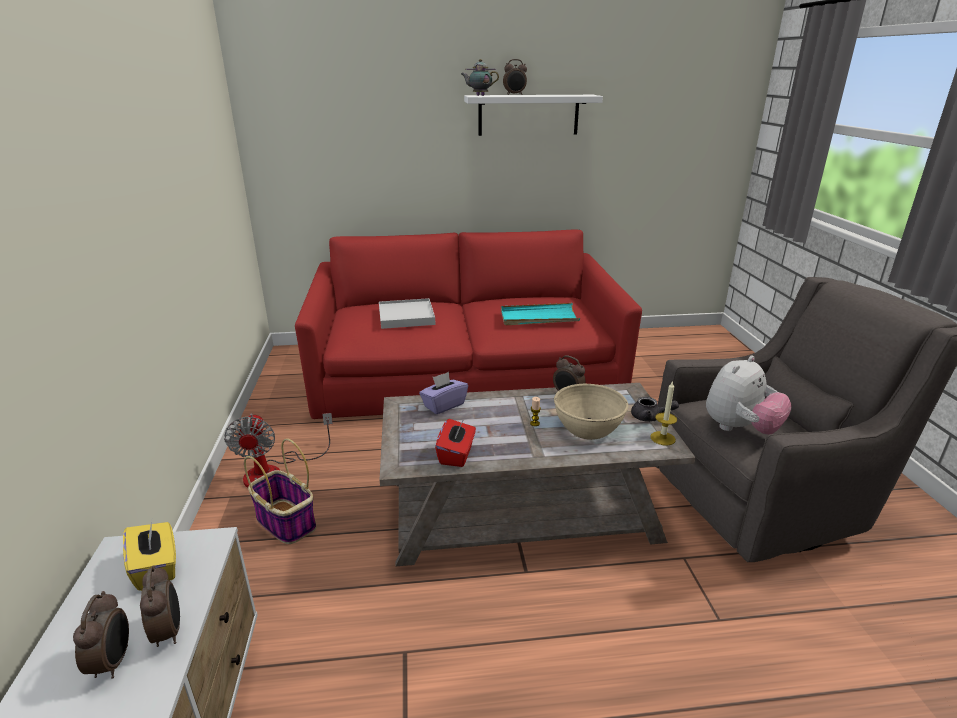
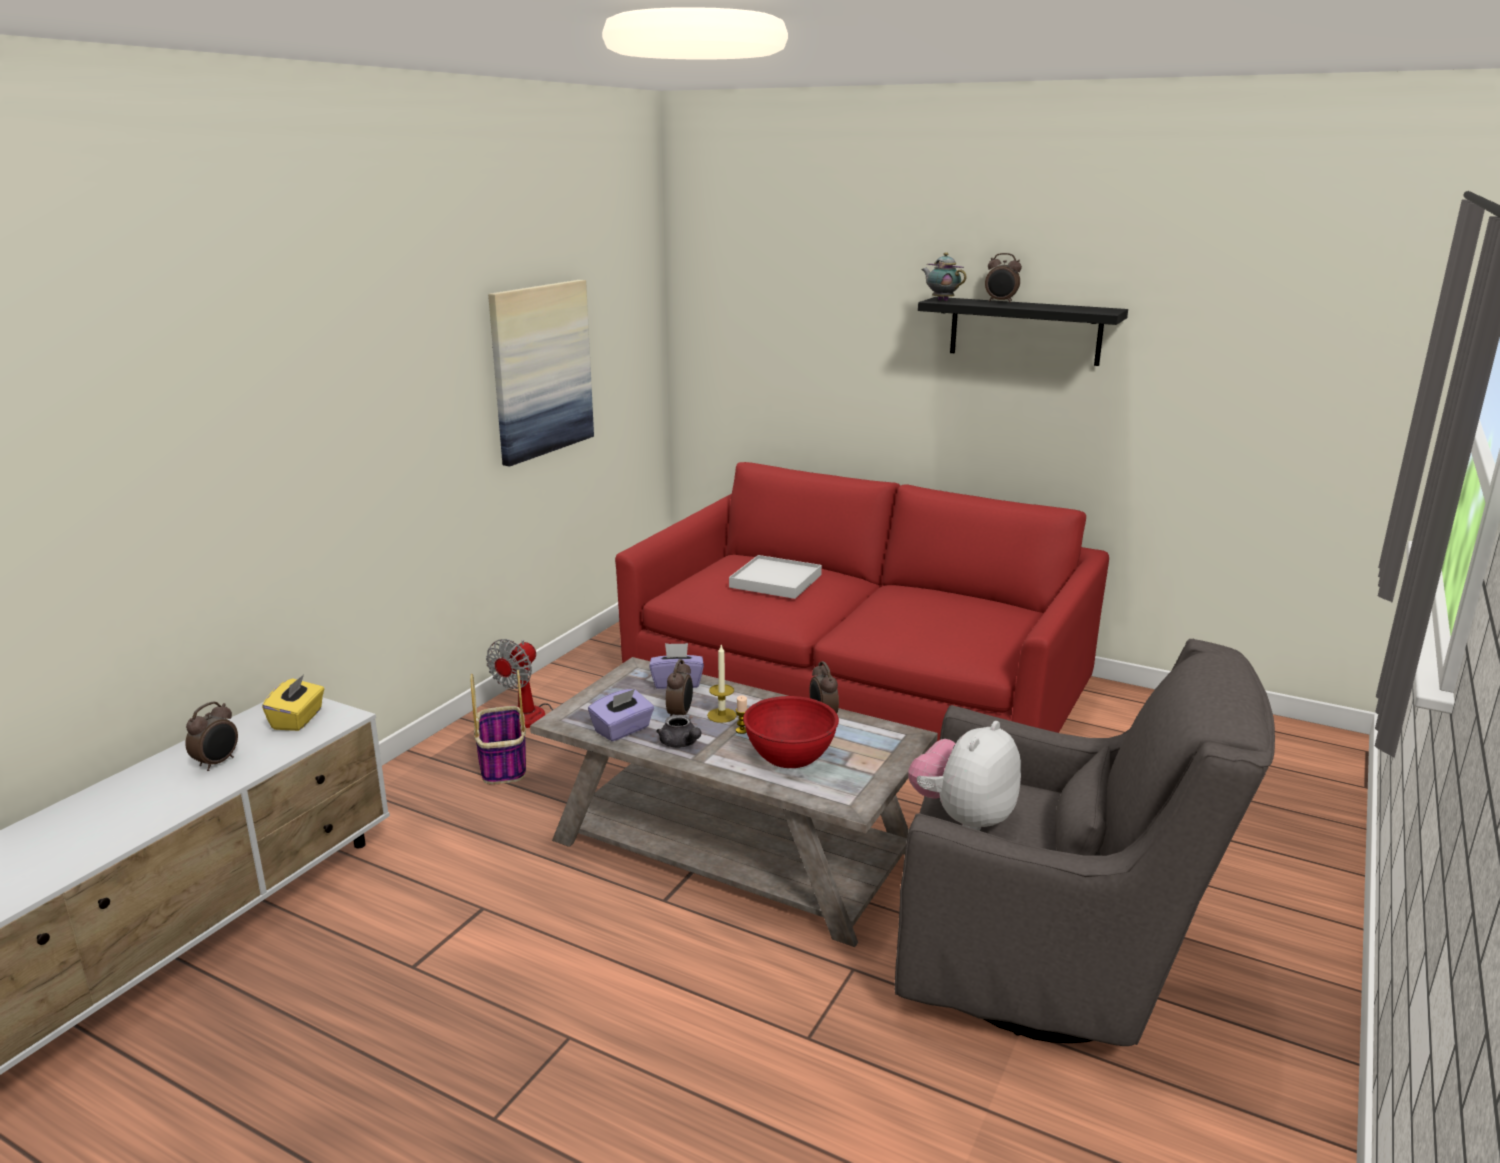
camera: 35 degrees right, 5 degrees down
(169, 631) = (262, 760): alarm clock -> alarm clock (680, 714)
(187, 173) = (541, 370): none -> picture
(456, 455) = (622, 730): red tissue box -> purple tissue box
(528, 115) = (1025, 331): white shelf -> black shelf
(538, 317) = (937, 624): turquoise tray -> none
(587, 429) = (789, 755): beige bowl -> red bowl
(650, 417) = (882, 770): grey teapot -> grey teapot (680, 744)
(662, 438) = (859, 794): candle -> candle (721, 715)
(739, 429) = (963, 817): plush toy -> plush toy turned 135 degrees clockwise

